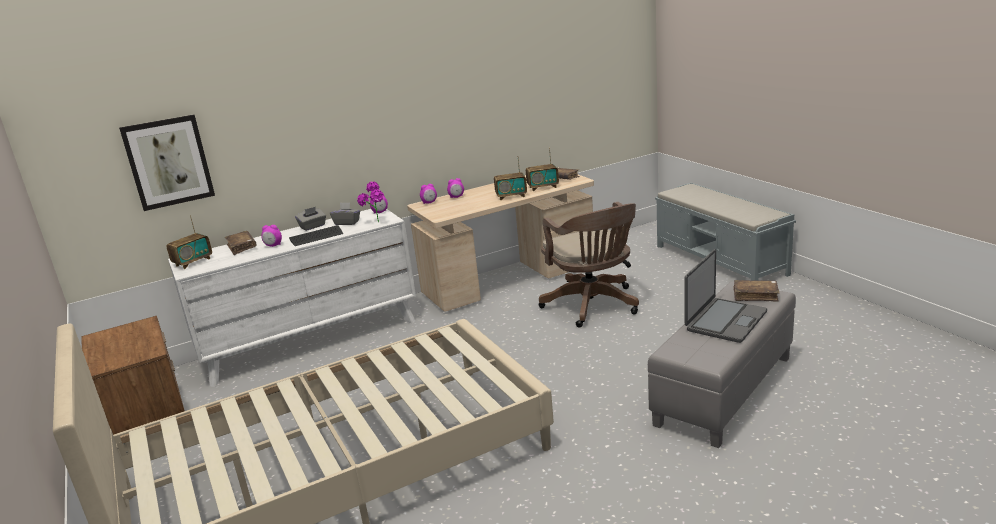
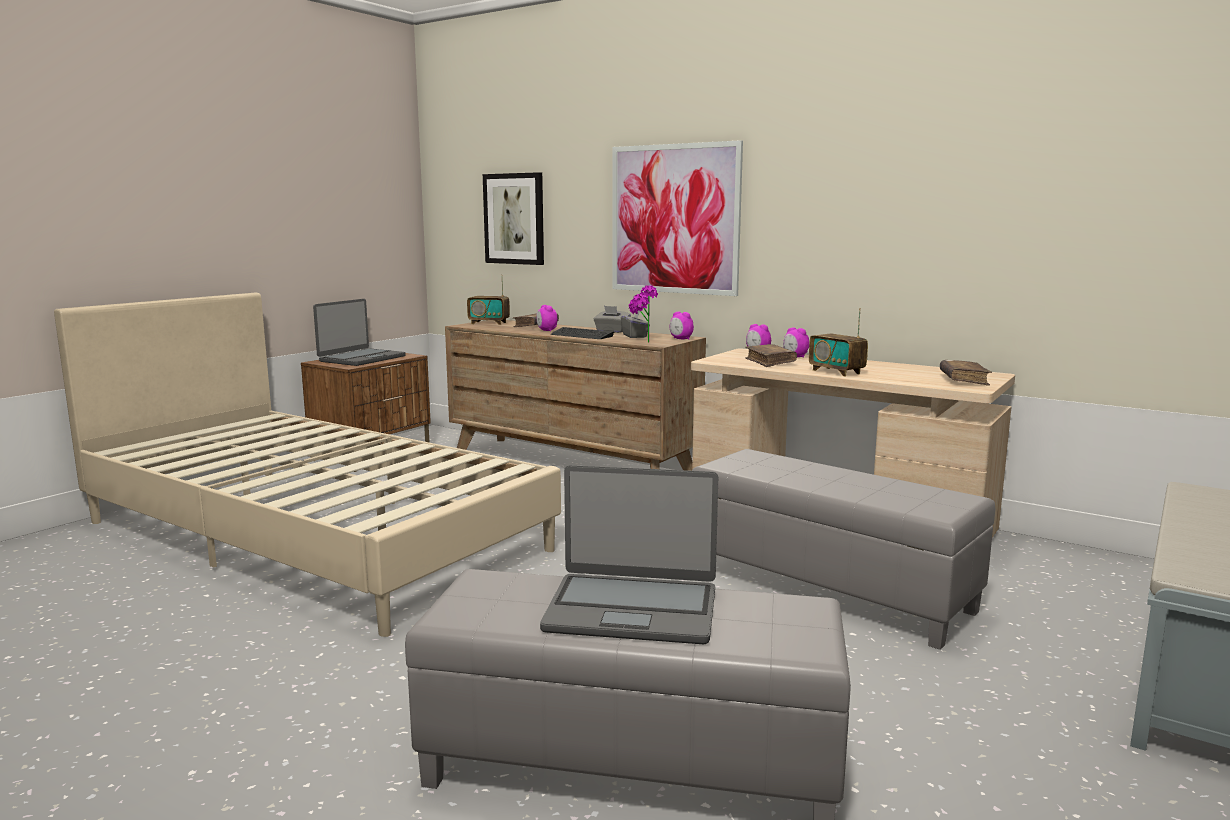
camera: 60 degrees right, 10 degrees down
(120, 346) = (361, 359): none -> laptop
(311, 340) = (571, 464): white dresser -> brown dresser
(337, 128) = (674, 219): none -> picture
(543, 187) = (902, 378): radio -> none
(593, 306) = (826, 590): brown office chair -> grey ottoman
(755, 295) = (781, 627): brown book -> brown book (770, 362)

